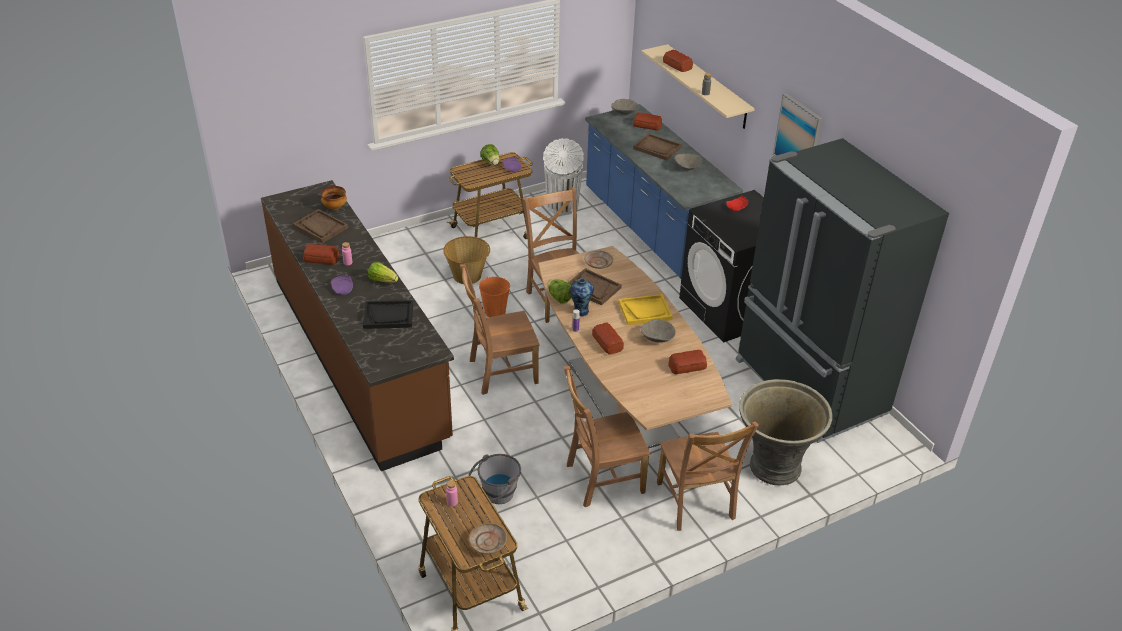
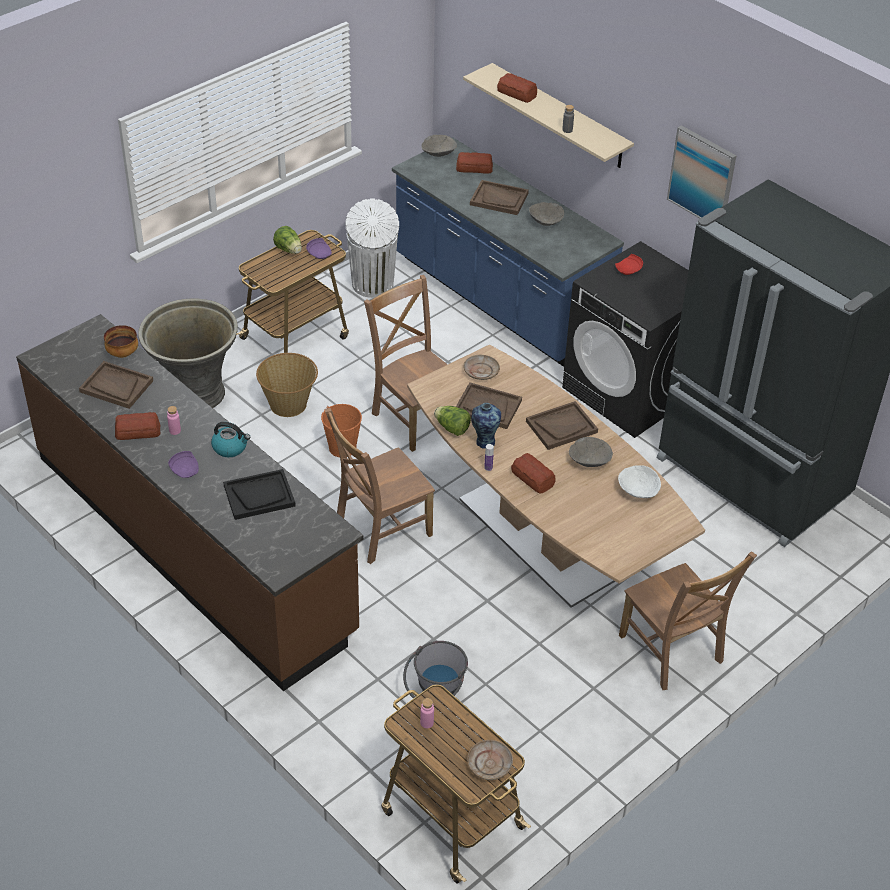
camera: 15 degrees left, 5 degrees up
(382, 280) = (230, 447): lettuce -> kettle
(601, 479) = (553, 644): brown chair -> none
(645, 311) = (561, 427): yellow tray -> brown tray
(688, 366) = (638, 491): bread -> white bowl
(773, 466) = (744, 586): grey planter -> grey planter (195, 394)

